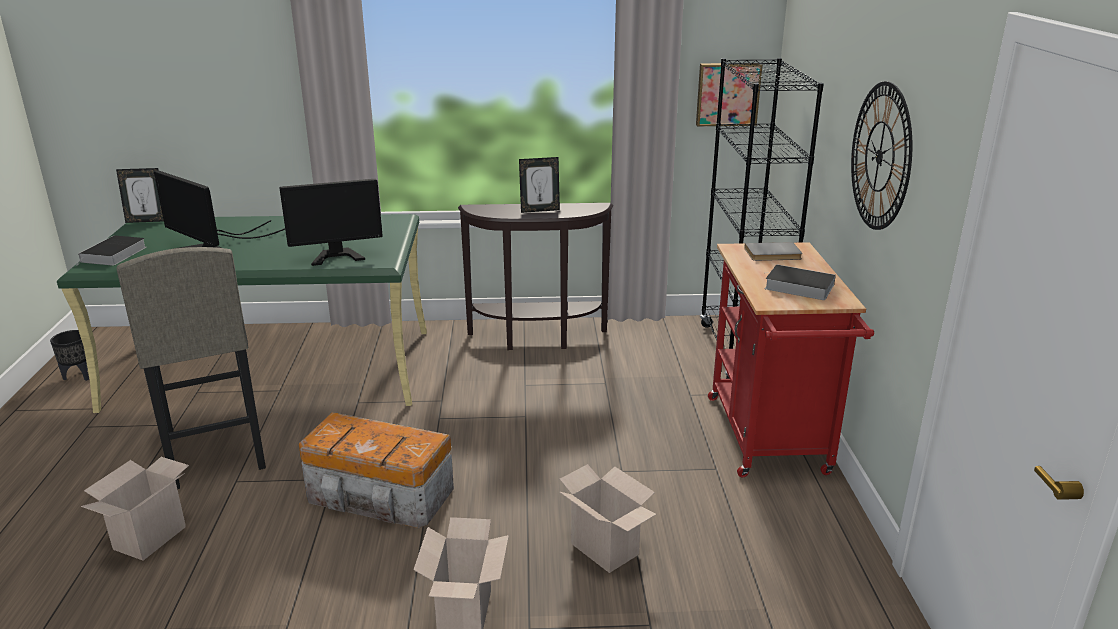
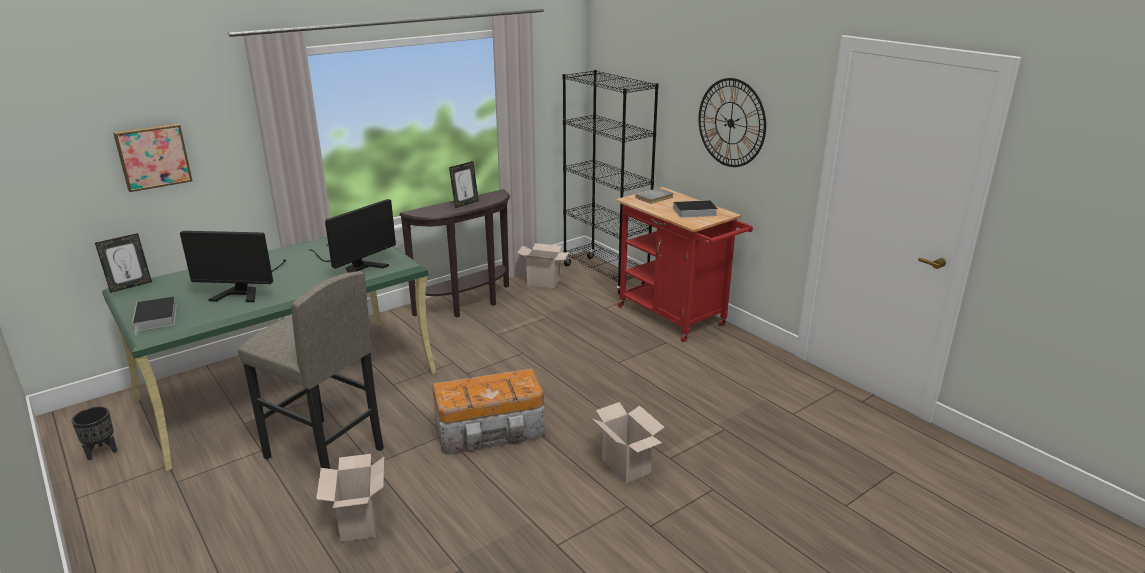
camera: 35 degrees left, 0 degrees up
(607, 549) = (660, 404): cardboard box -> cardboard box (544, 282)
(727, 94) = (559, 98): picture -> picture (153, 156)

